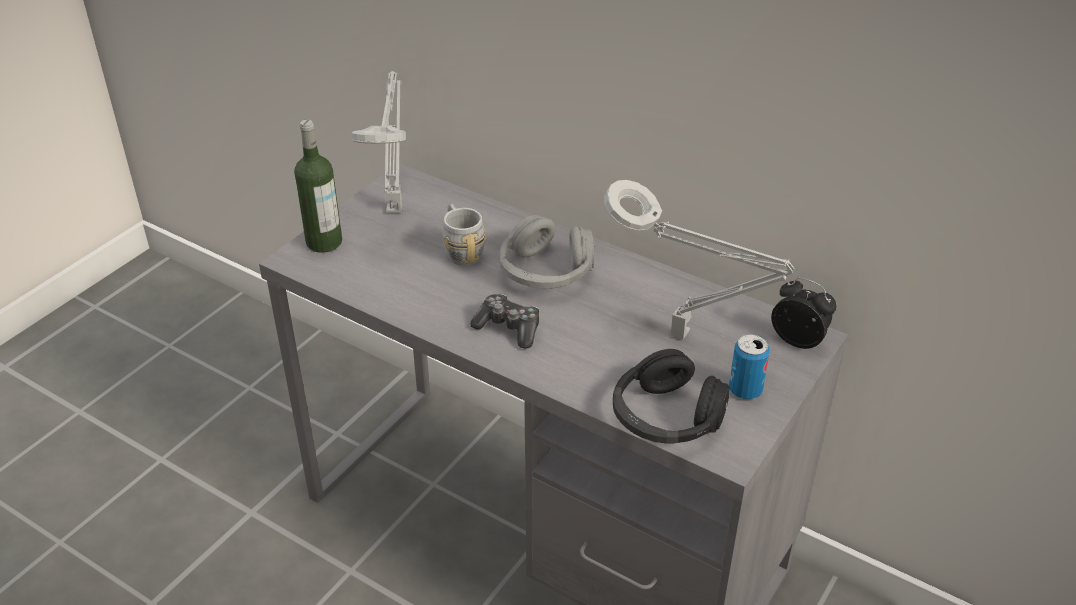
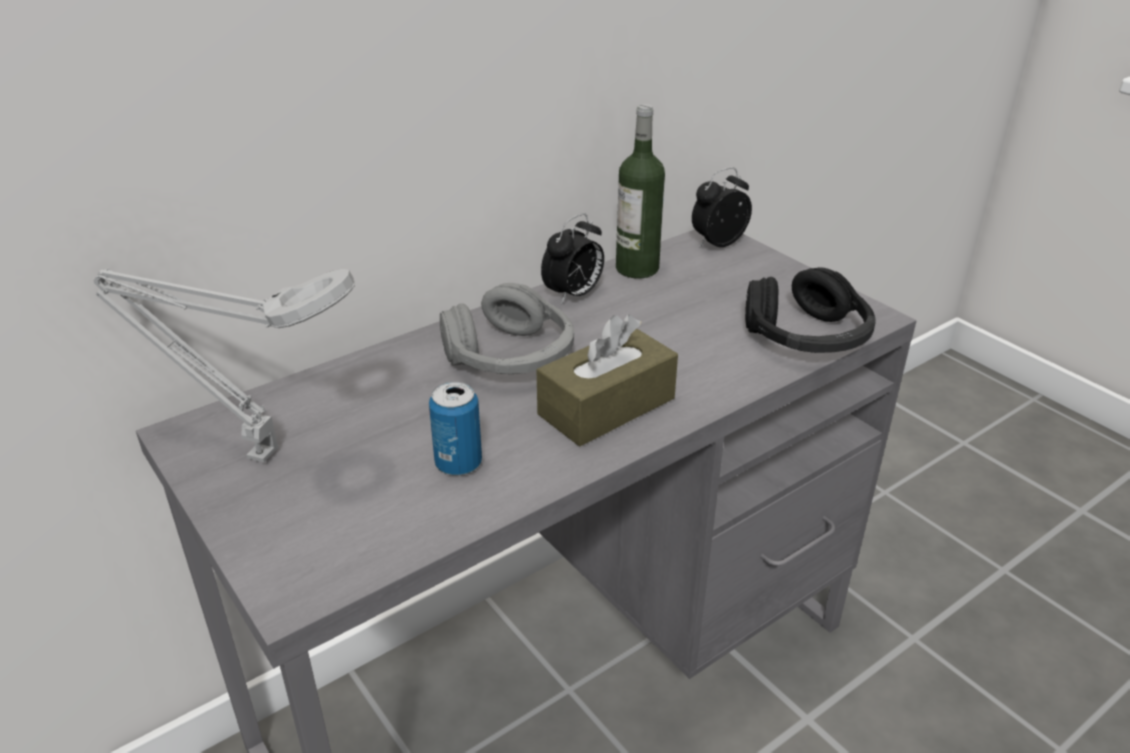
camera: 70 degrees left, 5 degrees down
(324, 242) = (277, 547): bottle -> bottle (637, 268)
(461, 250) = (414, 412): grey mug -> none
(509, 328) = (606, 406): game controller -> brown tissue box
(648, 280) = (573, 295): none -> alarm clock
(685, 336) = (683, 297): grey table lamp -> none
(745, 390) = (780, 286): can -> can (458, 464)

